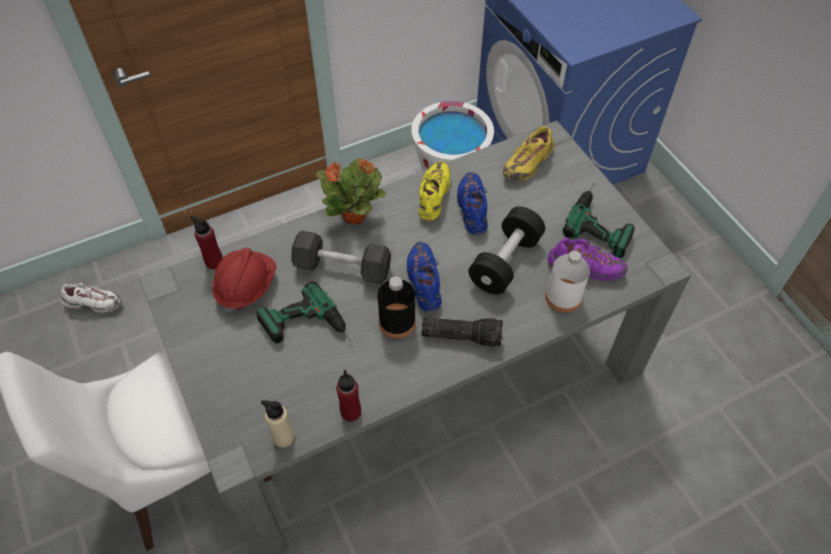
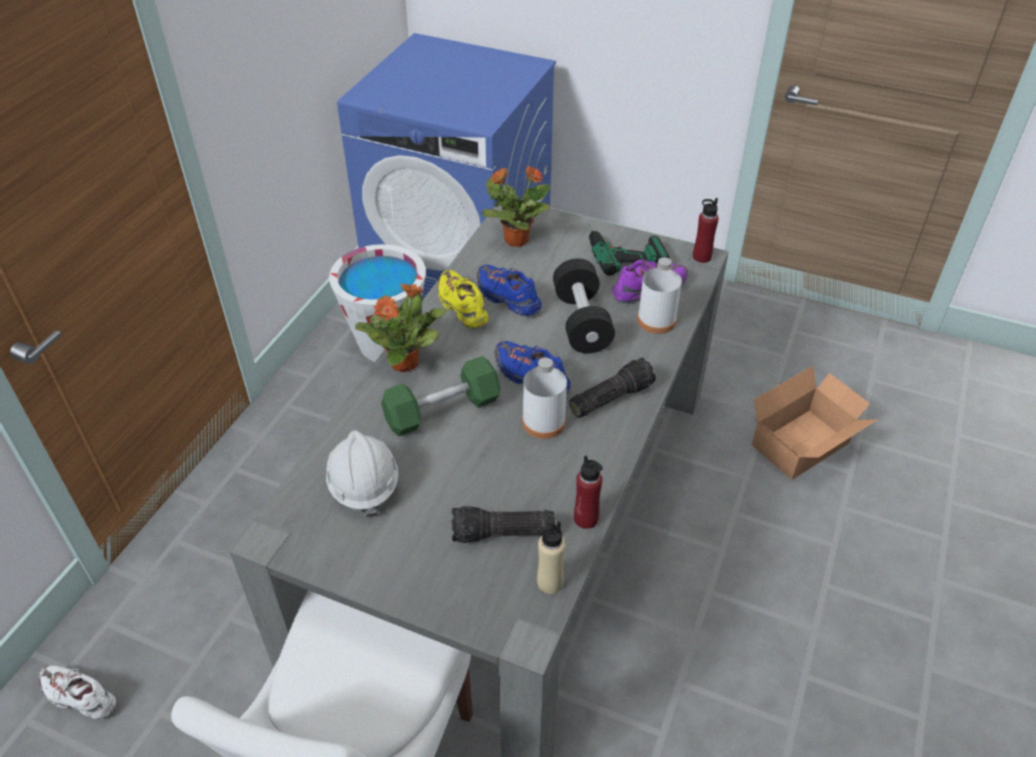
camera: 40 degrees left, 10 degrees down
(93, 304) = (79, 697): white shoe -> white shoe turned 120 degrees counterclockwise
(214, 261) = (301, 484): red bottle -> red bottle (701, 257)
(246, 287) = (363, 484): red hard hat -> white hard hat
(289, 382) = (501, 534): none -> flashlight
(308, 330) = (469, 480): power drill -> none
(342, 267) = (442, 410): grey dumbbell -> green dumbbell
(397, 322) = (543, 422): black bottle -> white bottle
(528, 163) = (515, 240): yellow shoe -> potted plant
(689, 472) = (804, 445): none -> cardboard box

